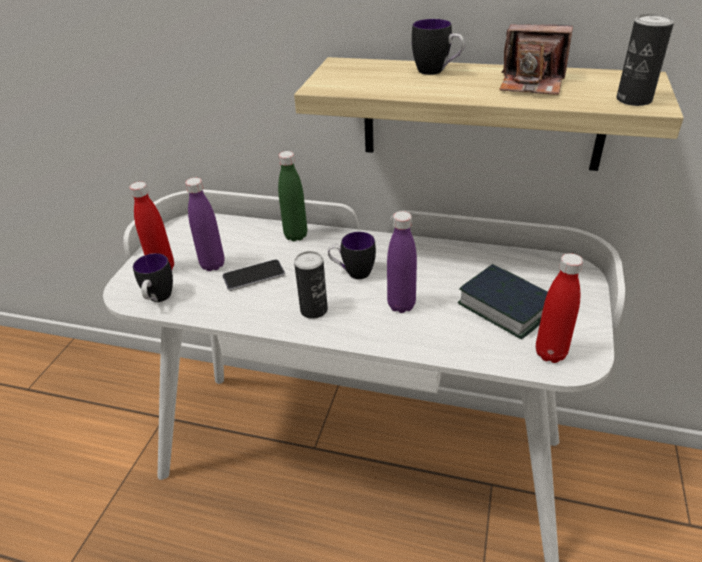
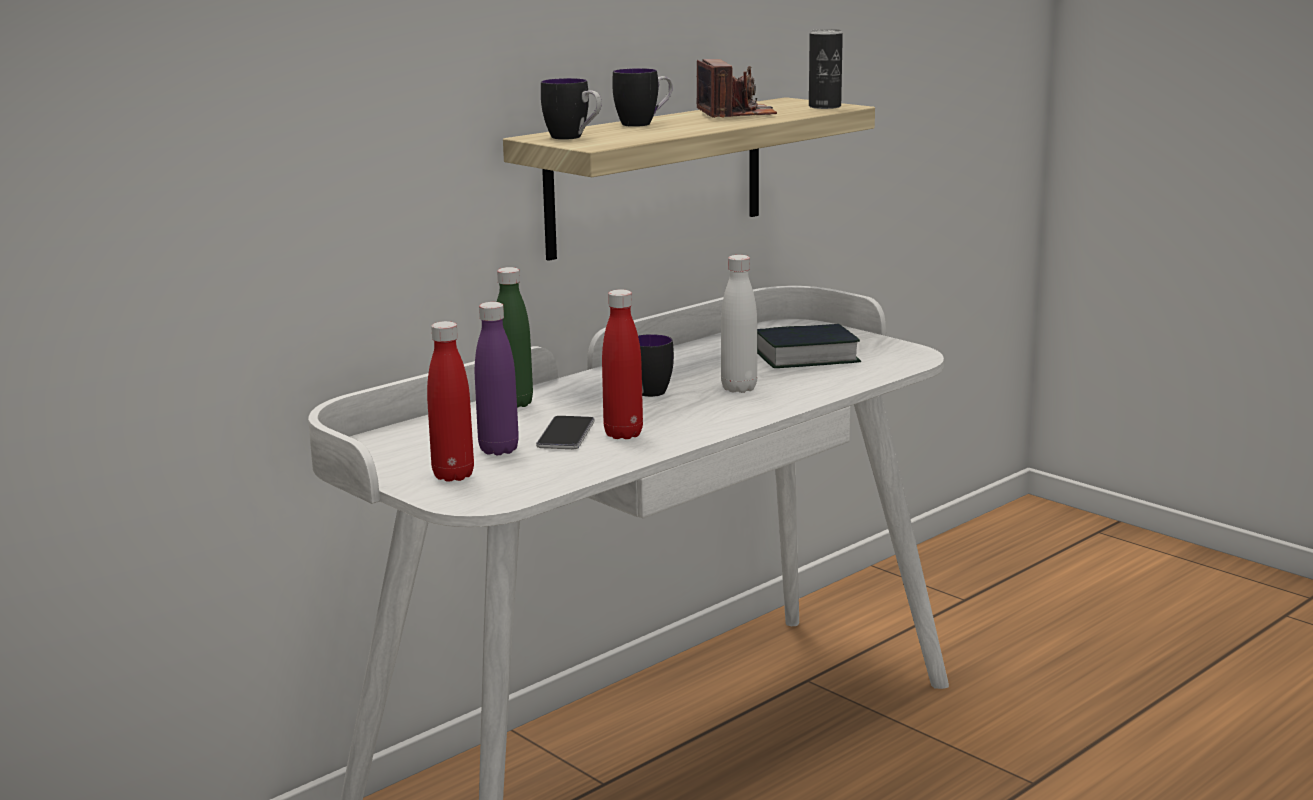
camera: 60 degrees left, 20 degrees down
(158, 300) = (526, 485): mug -> mug (573, 138)
(314, 310) = (685, 421): can -> none
(401, 305) = (739, 388): purple bottle -> white bottle
(532, 83) = (736, 114): camera -> camera turned 60 degrees counterclockwise
(550, 353) = (892, 359): red bottle -> red bottle (623, 434)

